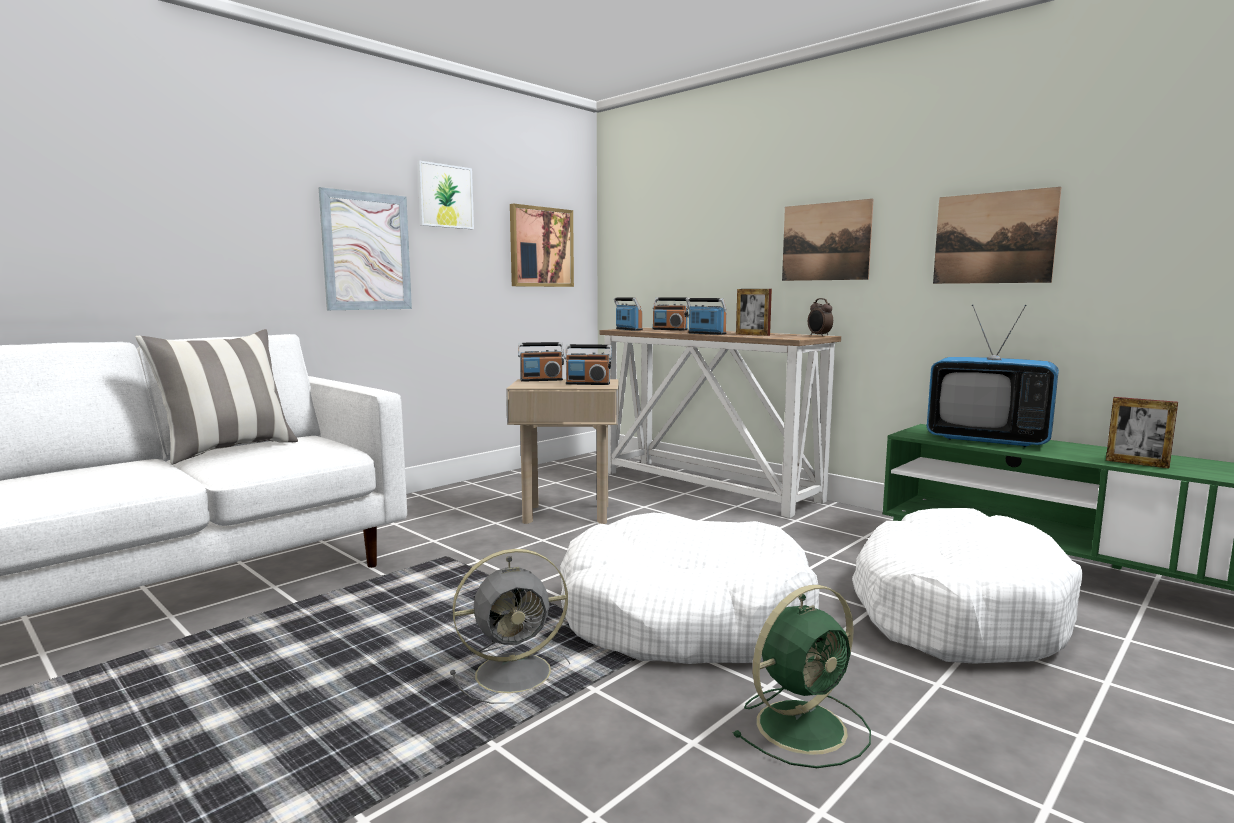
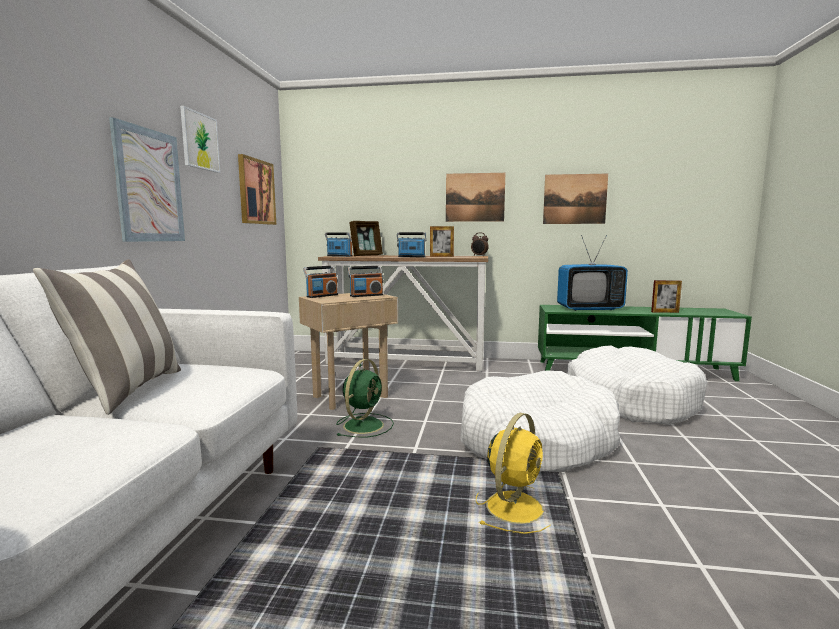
camera: 35 degrees left, 0 degrees up
(517, 673) = (515, 506): grey fan -> yellow fan
(670, 329) = (366, 255): radio -> picture frame
(804, 725) = (681, 475): green fan -> green fan (364, 425)

